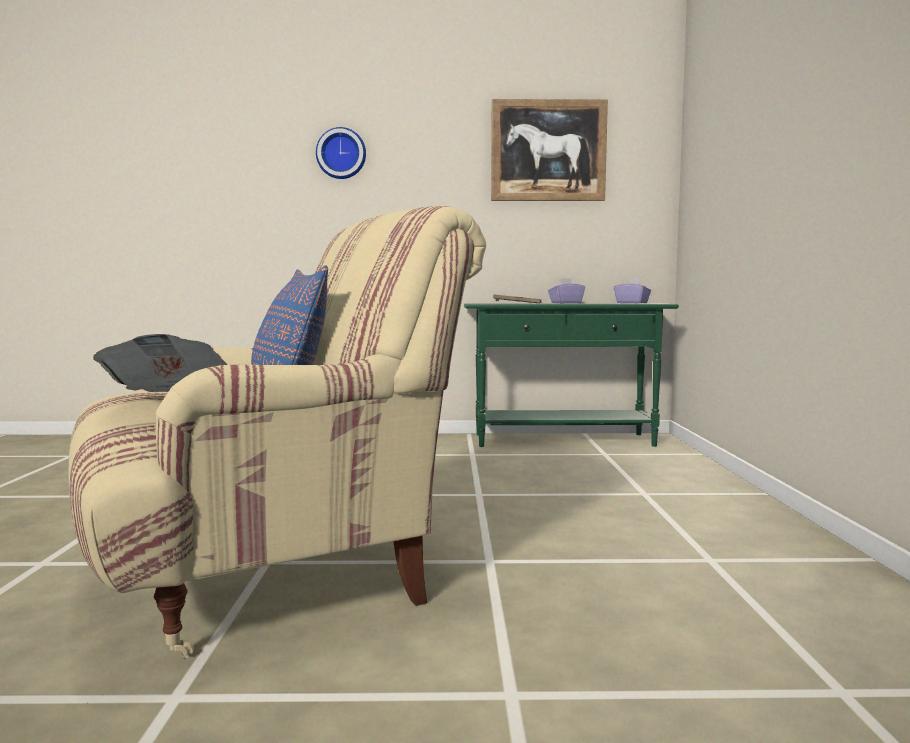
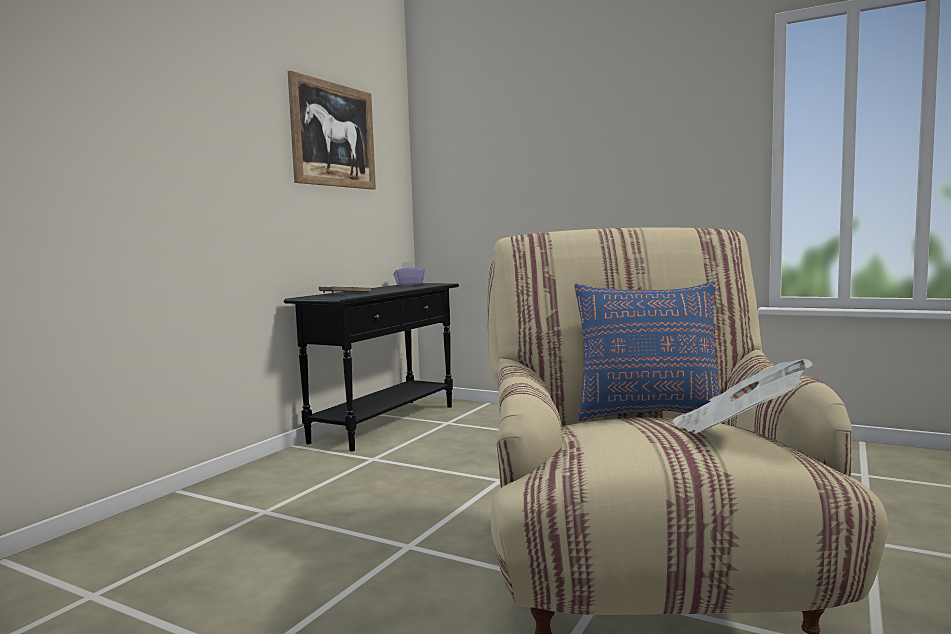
camera: 60 degrees left, 0 degrees up
(341, 154) = (136, 104): wall clock -> none
(564, 440) = (386, 423): green console table -> black console table
(566, 303) = (373, 289): purple tissue box -> none

